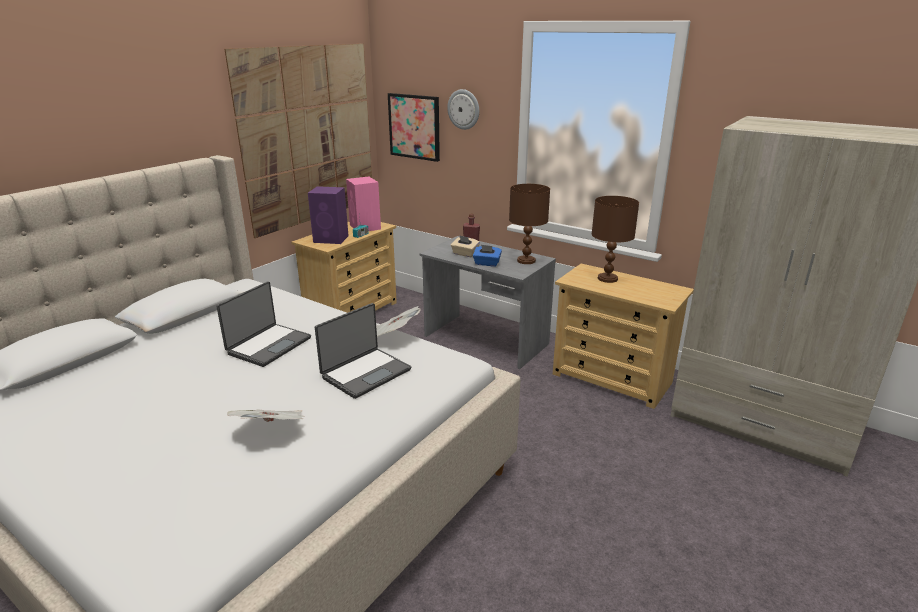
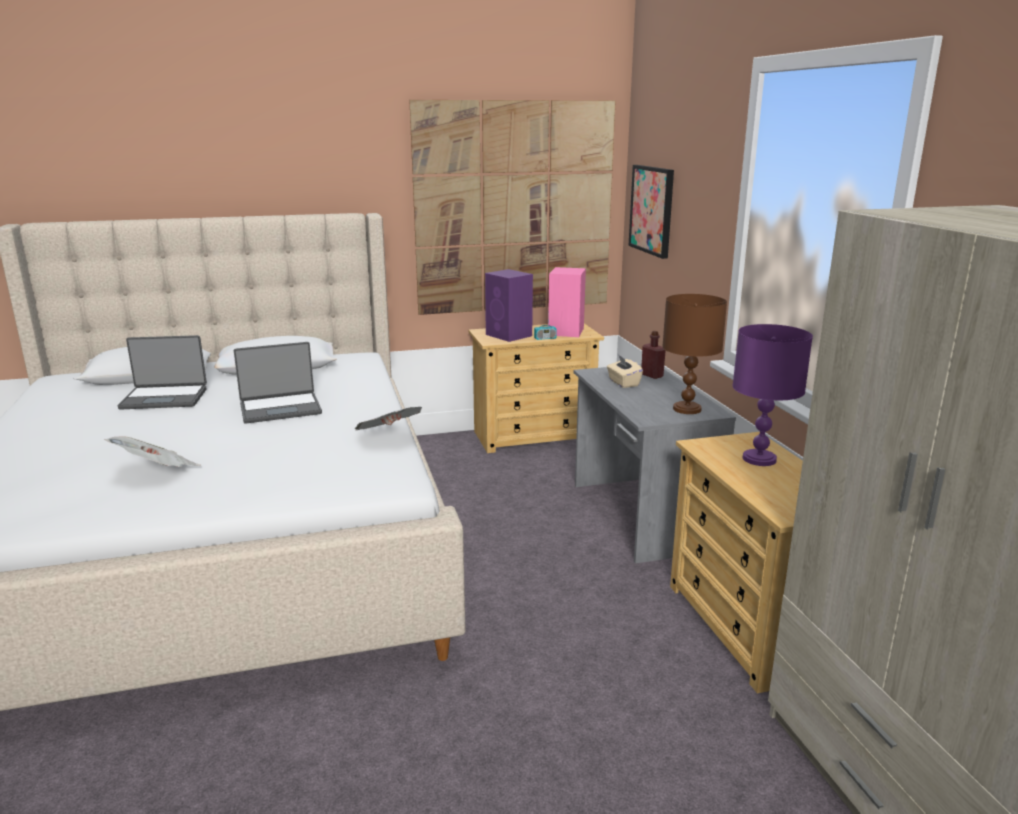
camera: 40 degrees right, 5 degrees down
(365, 373) = (303, 457): laptop -> laptop (165, 398)
(464, 109) = (693, 187): wall clock -> none
(487, 263) = (629, 399): blue tissue box -> none
(608, 278) = (760, 459): brown table lamp -> purple table lamp

